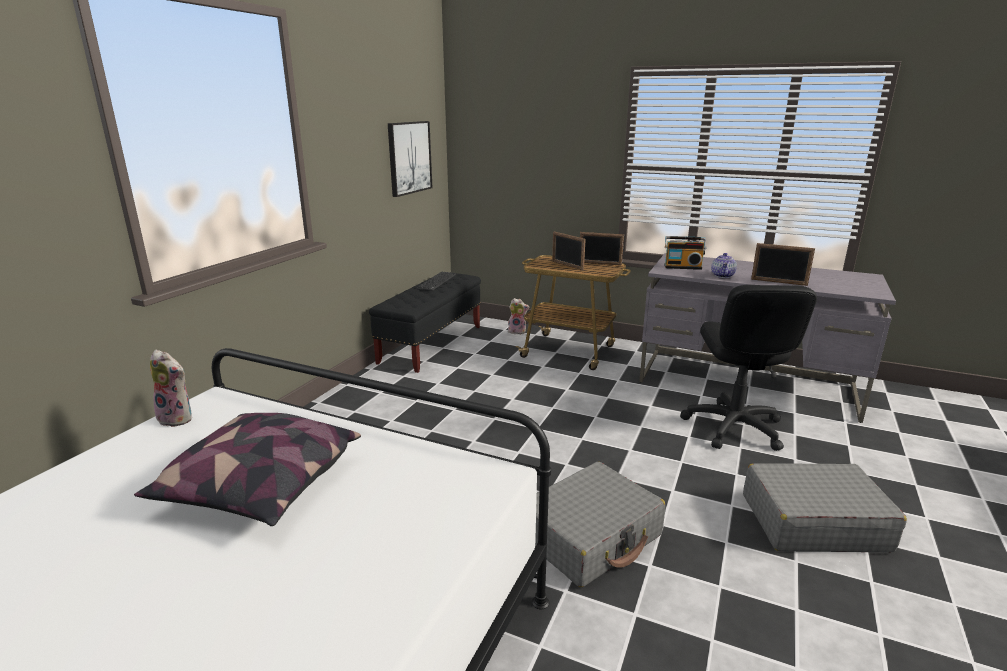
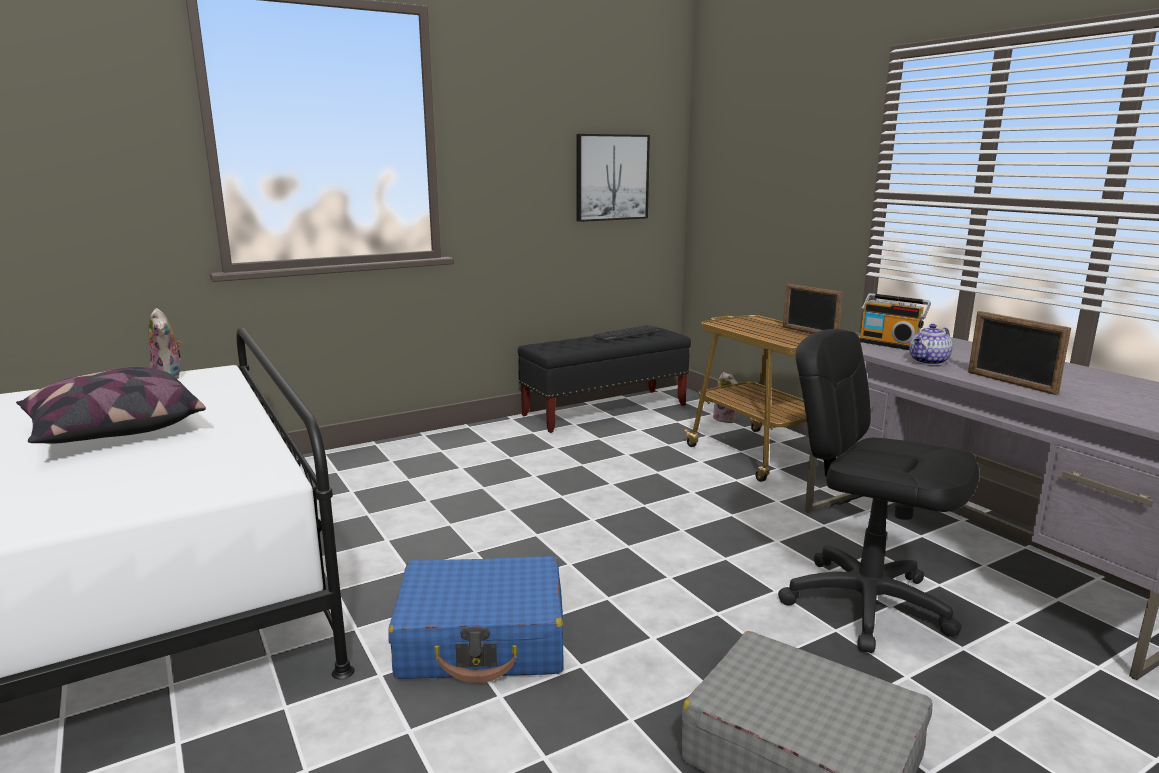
camera: 35 degrees right, 5 degrees down
(567, 265) = (760, 328): picture frame -> none
(590, 536) = (482, 639): grey suitcase -> blue suitcase
(733, 427) = (866, 604): black office chair -> black office chair turned 90 degrees clockwise

